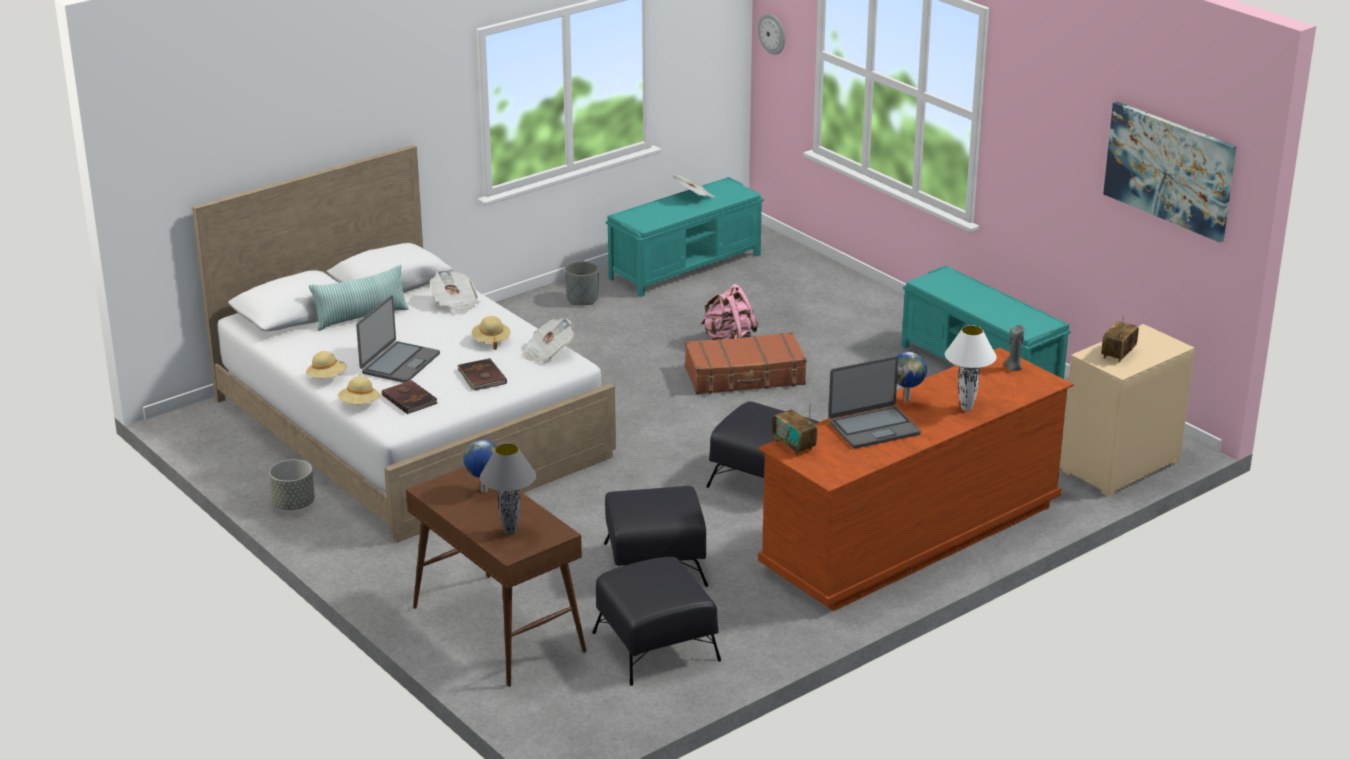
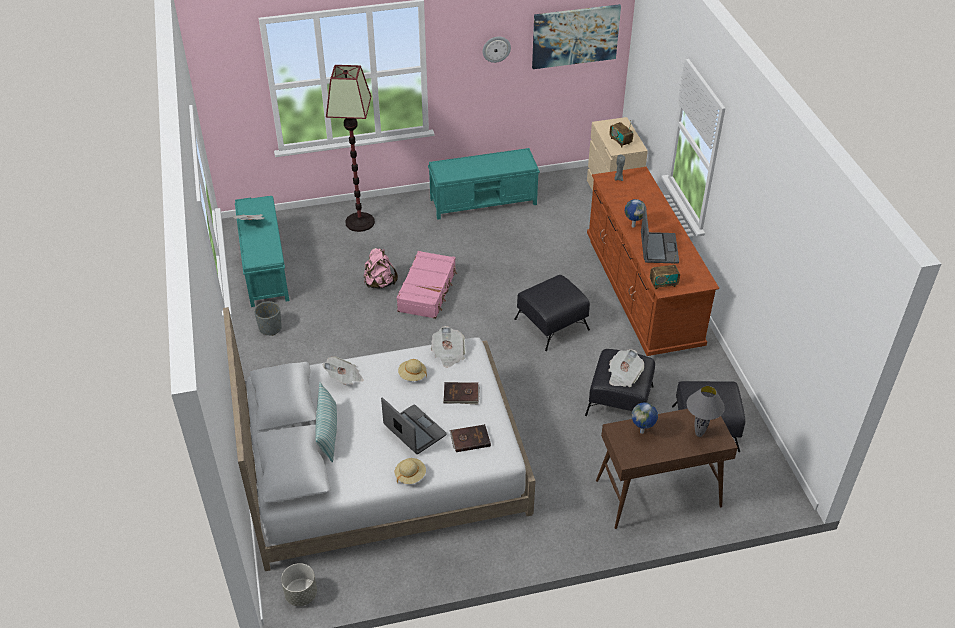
camera: 65 degrees left, 15 degrees up
(293, 504) = (451, 560): grey planter -> grey planter (301, 594)
(359, 404) = (461, 467): beige hat -> none
(642, 505) = (623, 375): none -> newspaper
(745, 376) = (427, 291): brown suitcase -> pink suitcase
(772, 33) = (219, 93): wall clock -> wall clock (496, 49)
(836, 298) = (359, 222): none -> floor lamp
(967, 408) = (654, 209): white table lamp -> none

